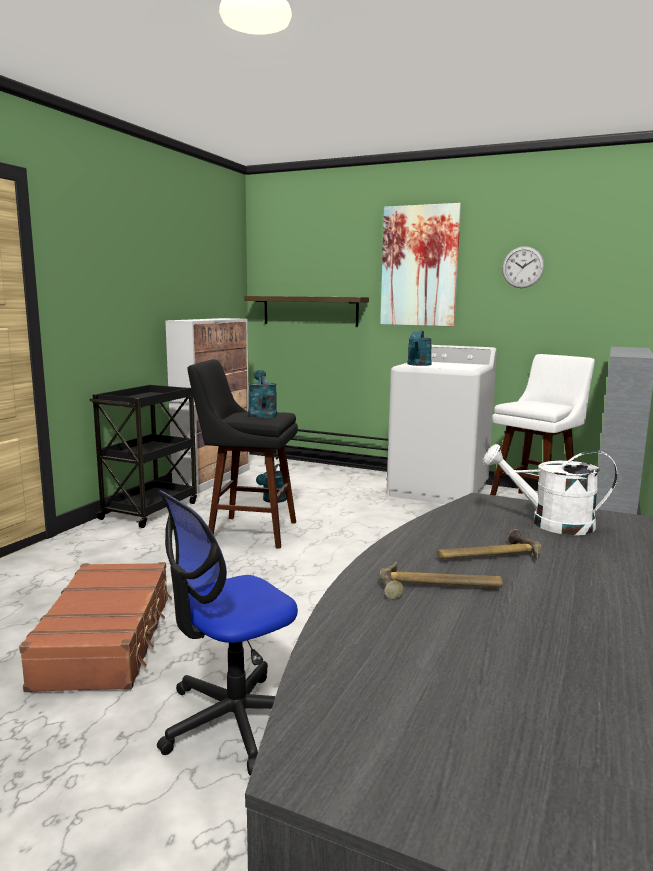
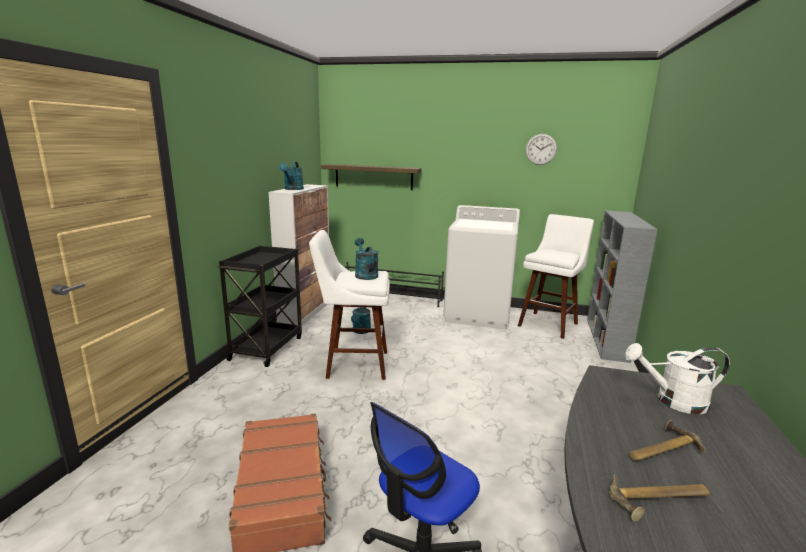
camera: 10 degrees left, 5 degrees up
(246, 531) = (352, 364): black stool -> white stool
(418, 365) = (467, 224): turquoise watering can -> turquoise watering can (292, 189)
(419, 266) = (462, 145): picture -> none

